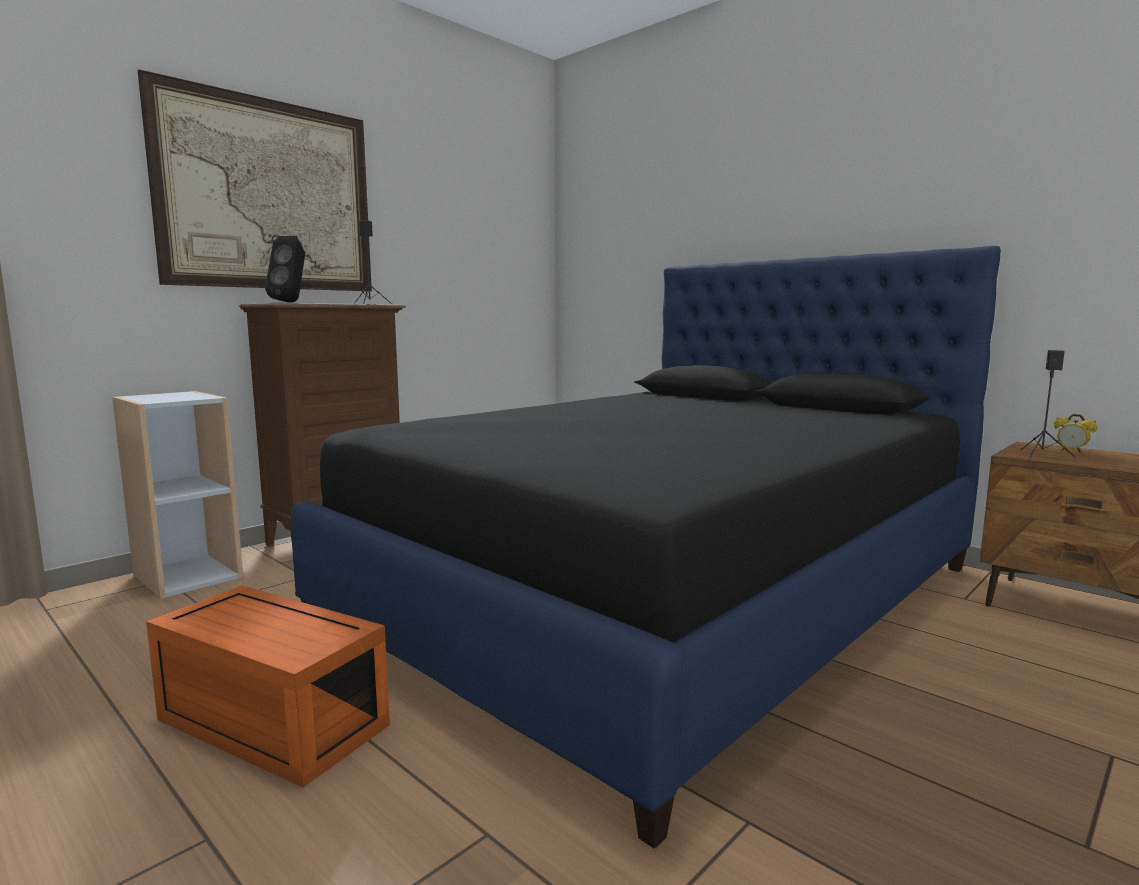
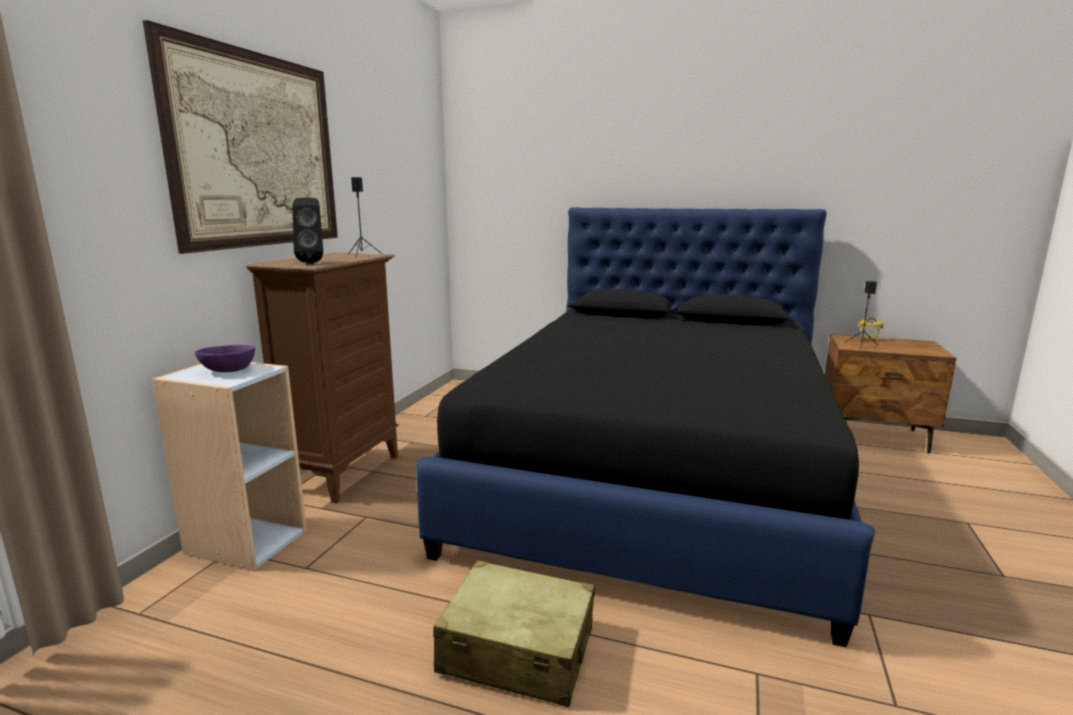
camera: 25 degrees left, 5 degrees up
(175, 396) = (228, 370): none -> purple bowl
(267, 723) = (517, 650): orange storage box -> beige suitcase

